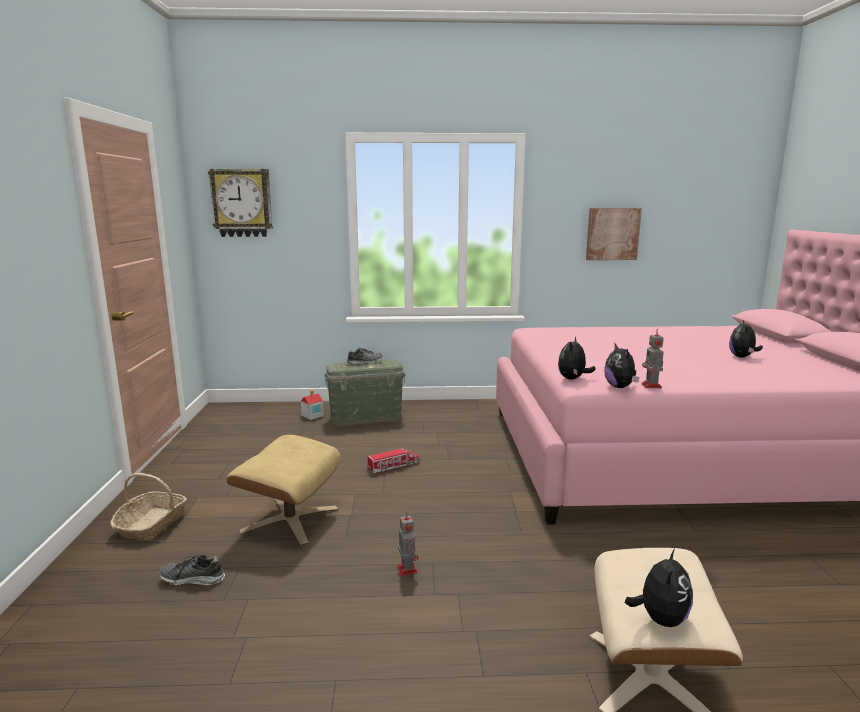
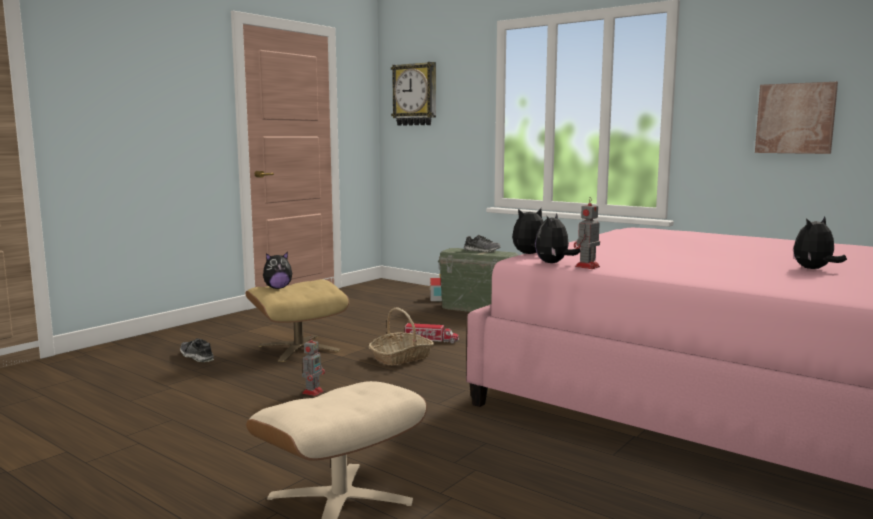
camera: 40 degrees right, 5 degrees down
(151, 524) = (226, 329): basket -> basket (401, 357)
(660, 619) = (285, 406): plush toy -> plush toy (277, 288)

